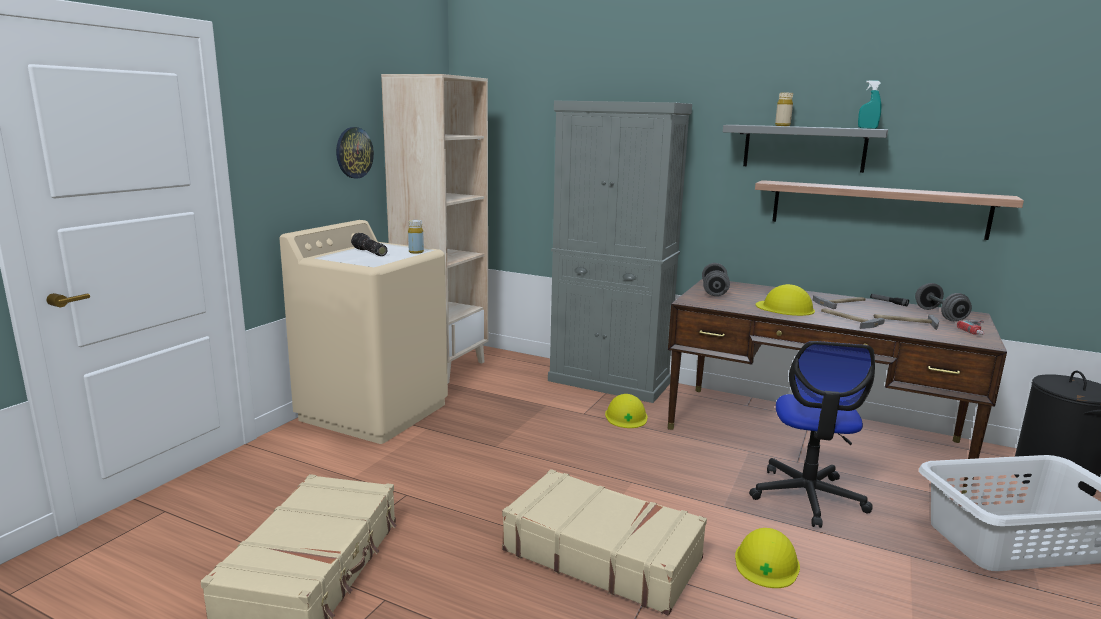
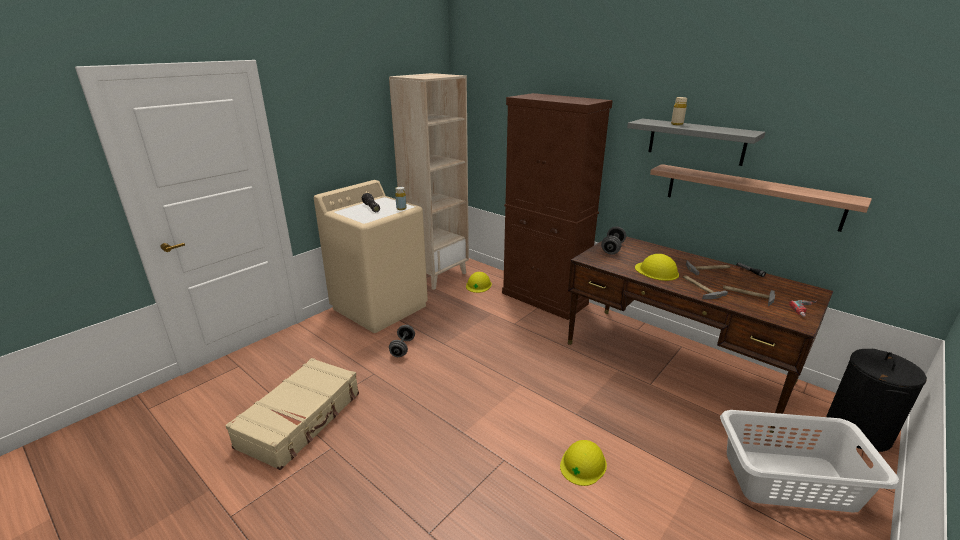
camera: 15 degrees right, 10 degrees up
(354, 152) = (369, 134): wall clock -> none
(602, 554) = (474, 438): beige suitcase -> none
(609, 382) = (544, 298): grey cabinet -> brown cabinet
(626, 416) = (543, 329): yellow hard hat -> yellow hard hat (478, 285)
(807, 497) = (642, 415): office chair -> none
(867, 128) = (743, 132): turquoise spray bottle -> none
(939, 315) = (785, 289): grey dumbbell -> grey dumbbell (402, 348)

